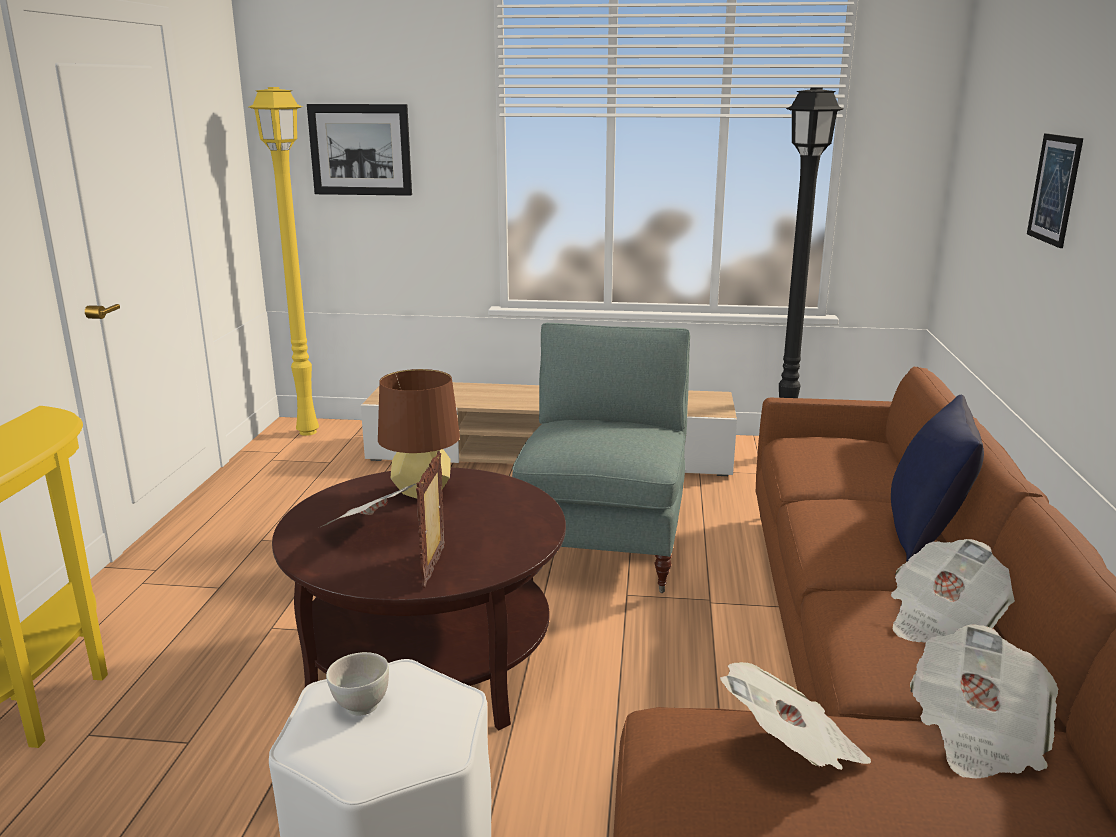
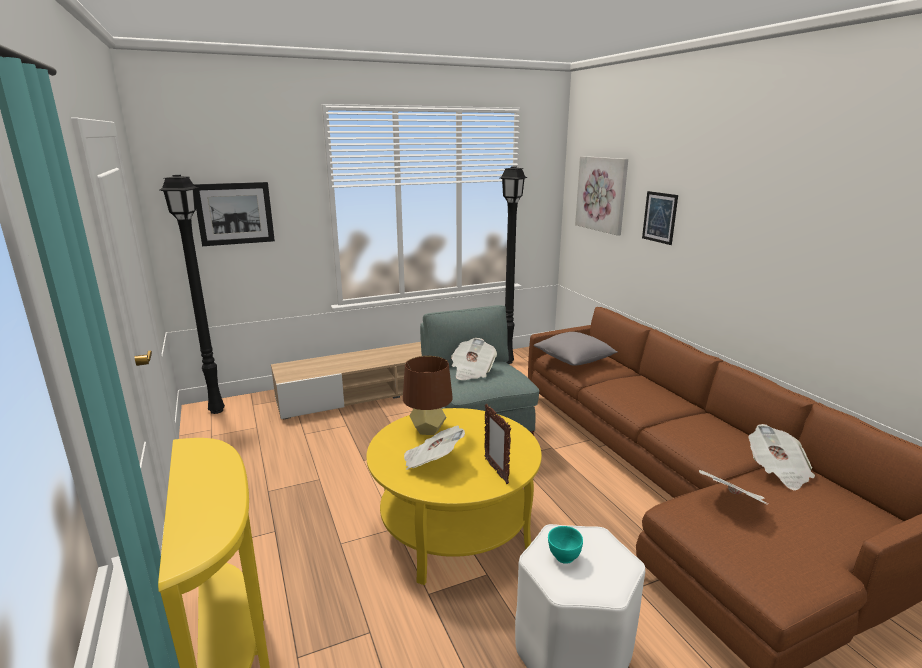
camera: 30 degrees left, 0 degrees up
(310, 432) = (218, 410): yellow floor lamp -> black floor lamp
(360, 706) = (563, 557): white bowl -> turquoise bowl
(429, 661) = (454, 528): brown coffee table -> yellow coffee table
(816, 456) = (574, 360): none -> grey pillow
(925, 534) = (659, 388): blue pillow -> none
(942, 621) = (713, 427): newspaper -> newspaper (472, 371)
(992, 145) = (602, 194): none -> picture

